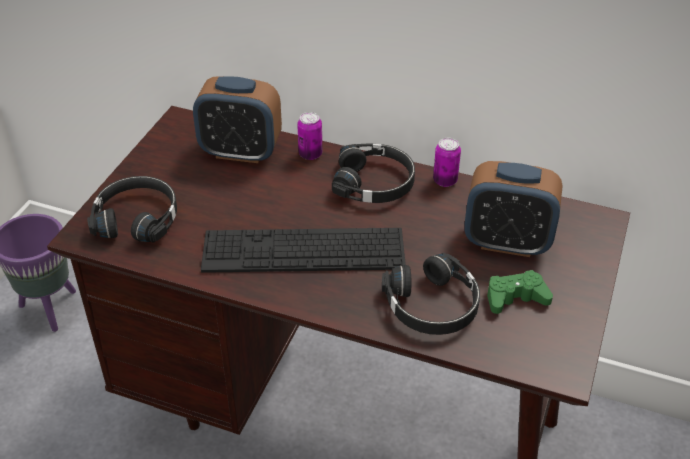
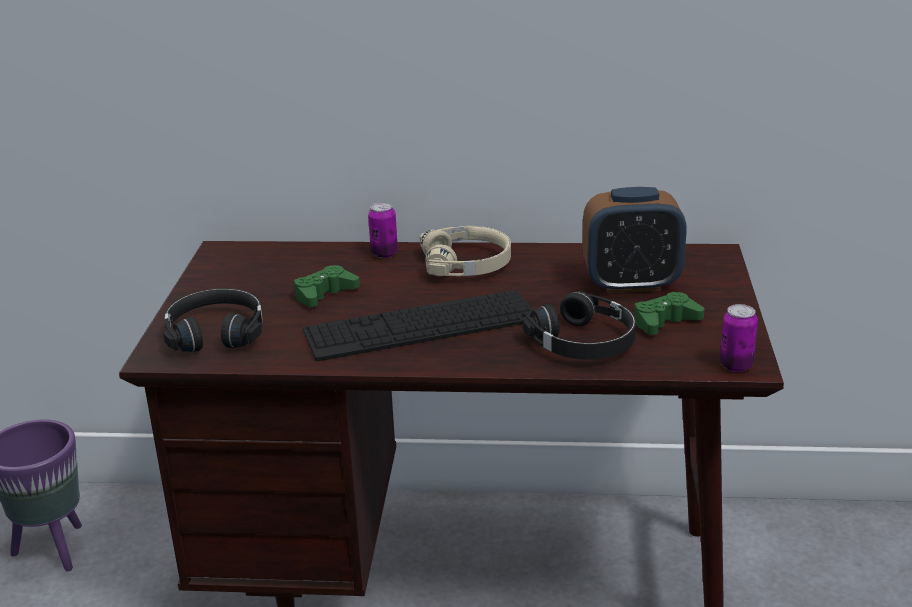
camera: 15 degrees left, 15 degrees down
(240, 152) = (305, 263): alarm clock -> none
(241, 193) = (324, 294): none -> green game controller
(374, 183) = (467, 264): black headphones -> beige headphones
(445, 181) = (540, 250): can -> can (736, 365)

